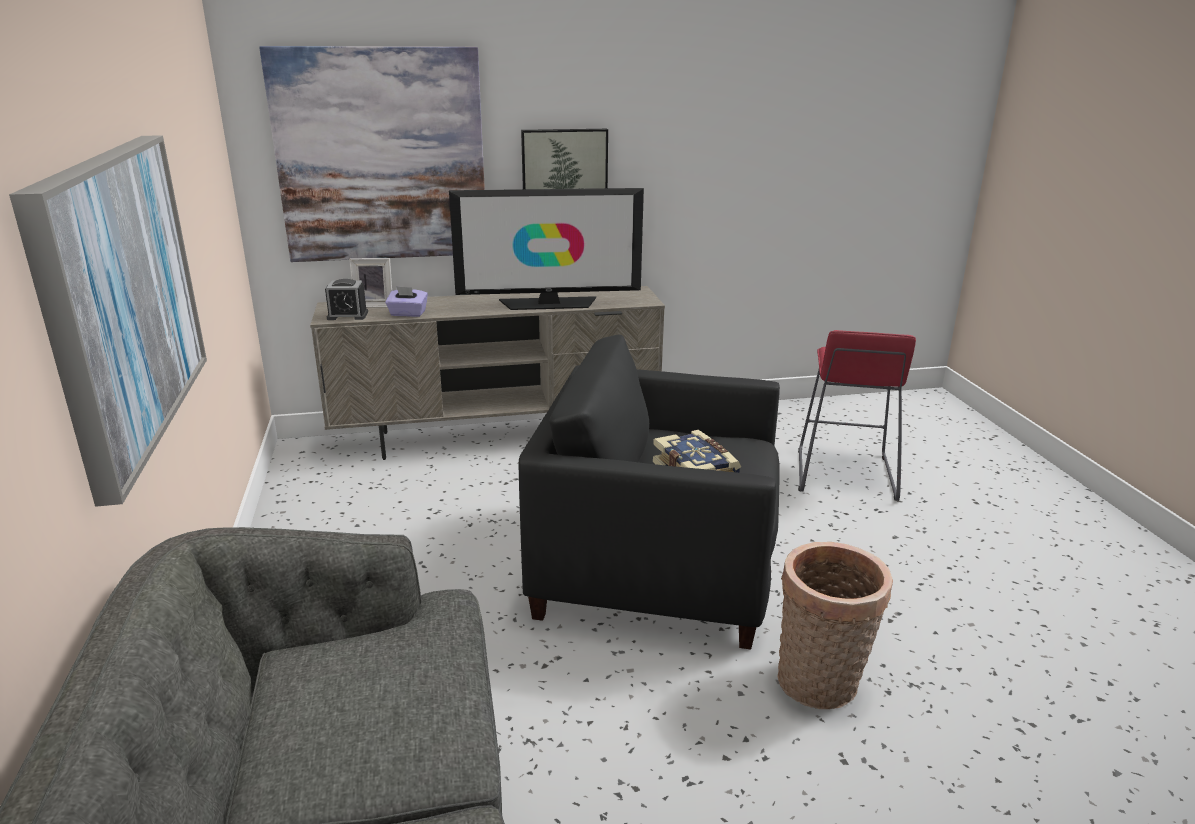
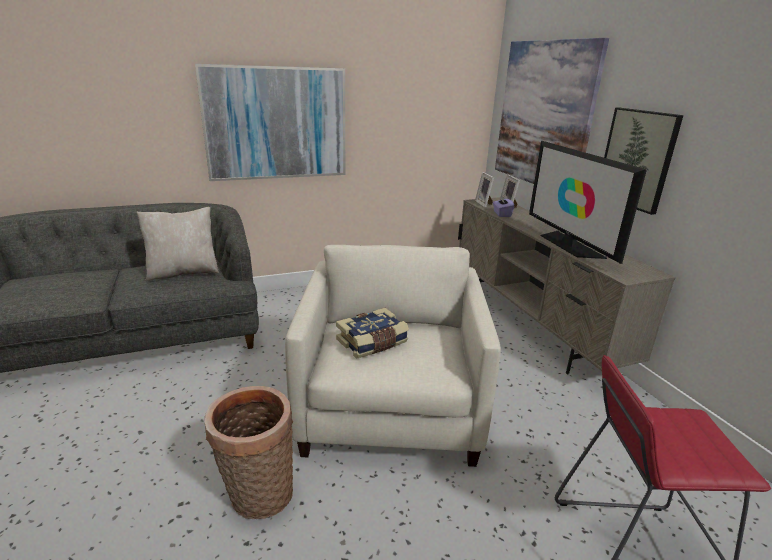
camera: 80 degrees right, 0 degrees up
(347, 315) = (484, 204): alarm clock -> picture frame
(365, 678) = (183, 272): none -> beige pillow
(656, 568) = (389, 407): black armchair -> beige armchair

